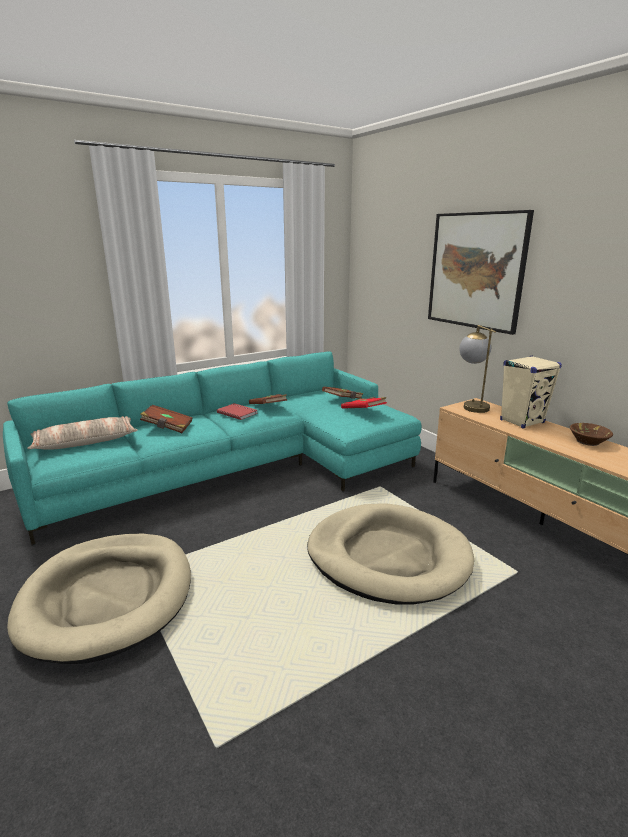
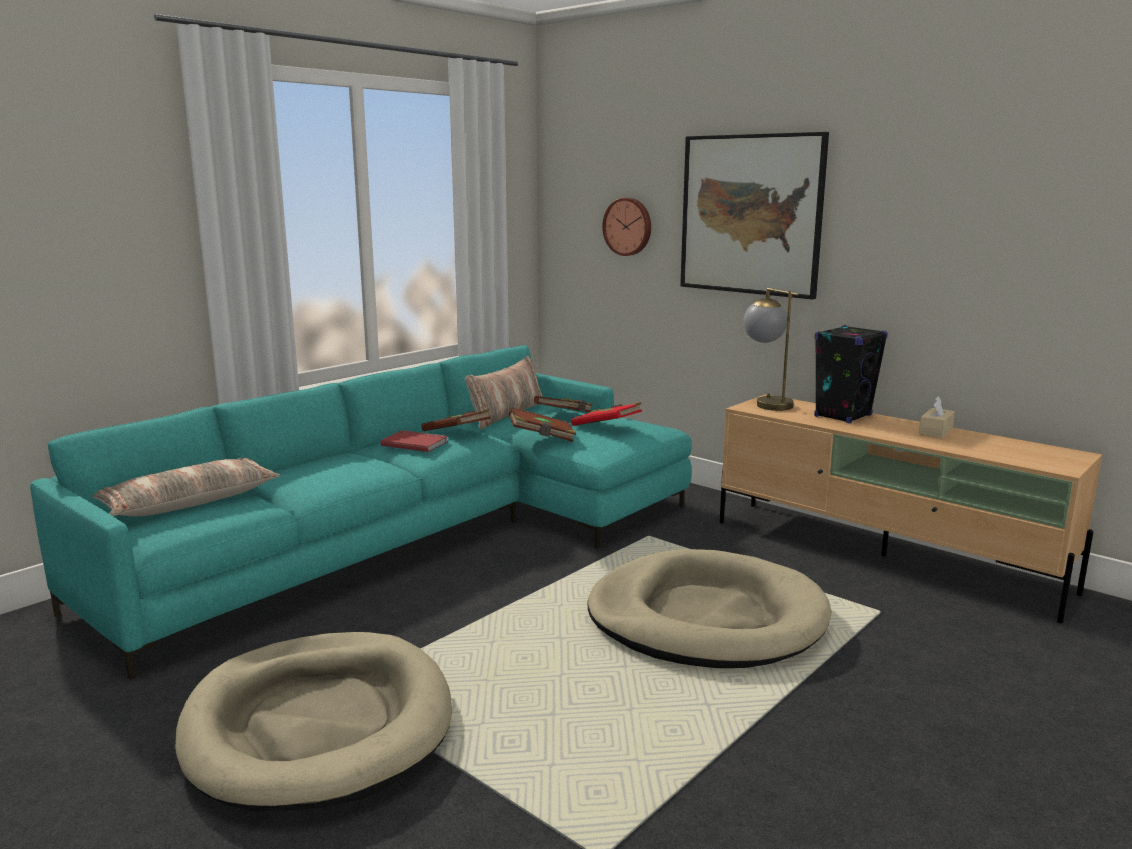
camera: 15 degrees left, 5 degrees down
(167, 427) = (316, 471): brown book -> brown book (542, 438)
(309, 395) = (506, 414): none -> pillow
(400, 276) = (628, 226): none -> wall clock
(522, 421) = (843, 416): beige speaker -> black speaker
(588, 442) = (935, 431): brown bowl -> beige tissue box

